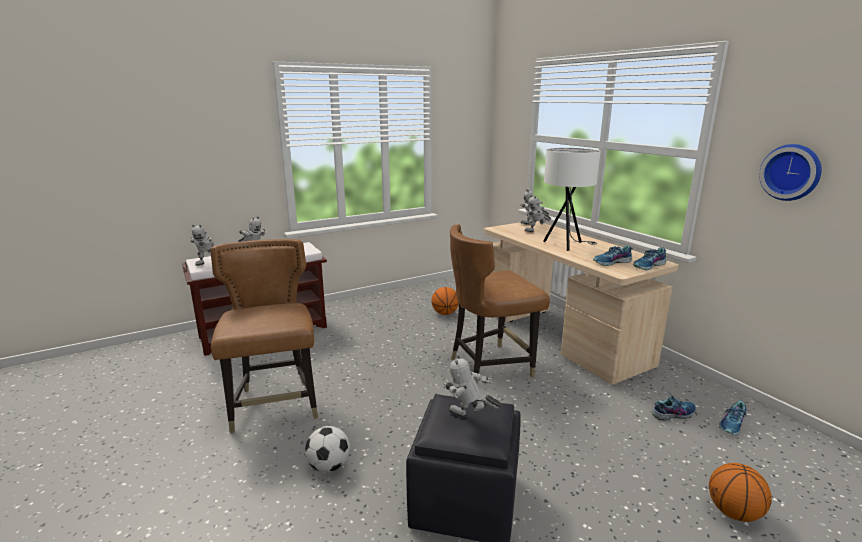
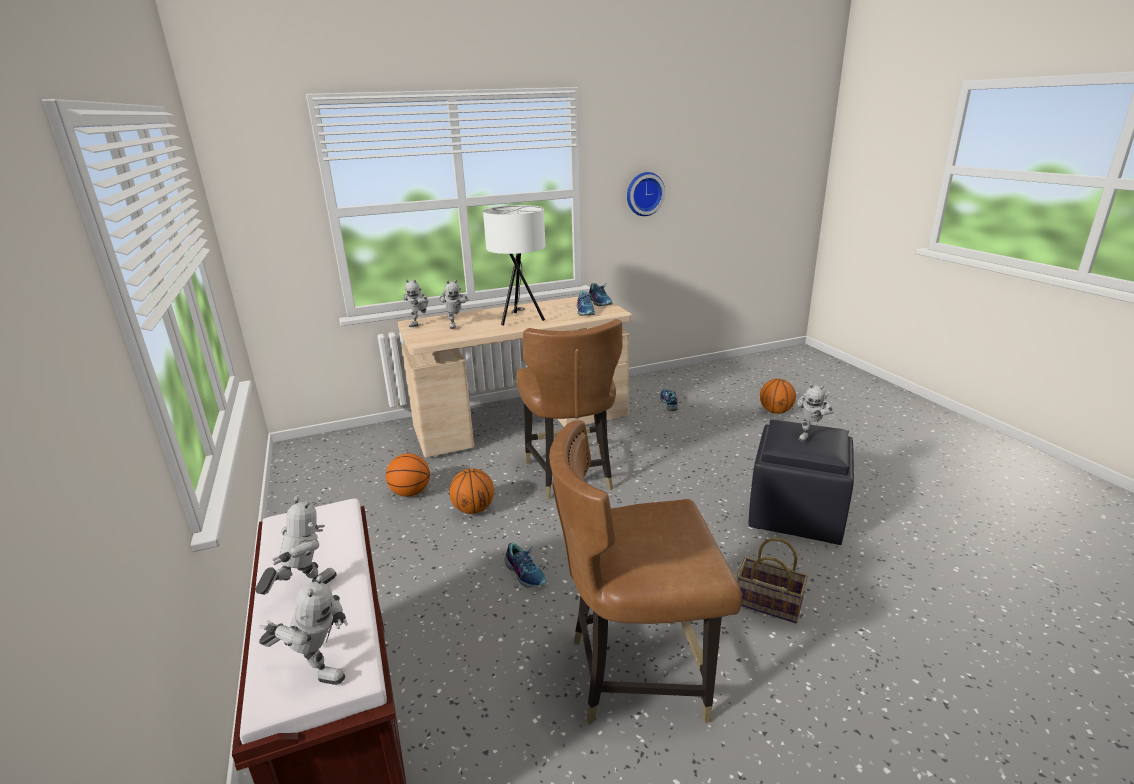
camera: 80 degrees left, 5 degrees up
(329, 466) = (766, 603): football -> basket
(431, 335) = (473, 509): none -> basketball
(733, 424) = (683, 387): shoe -> shoe (525, 573)

